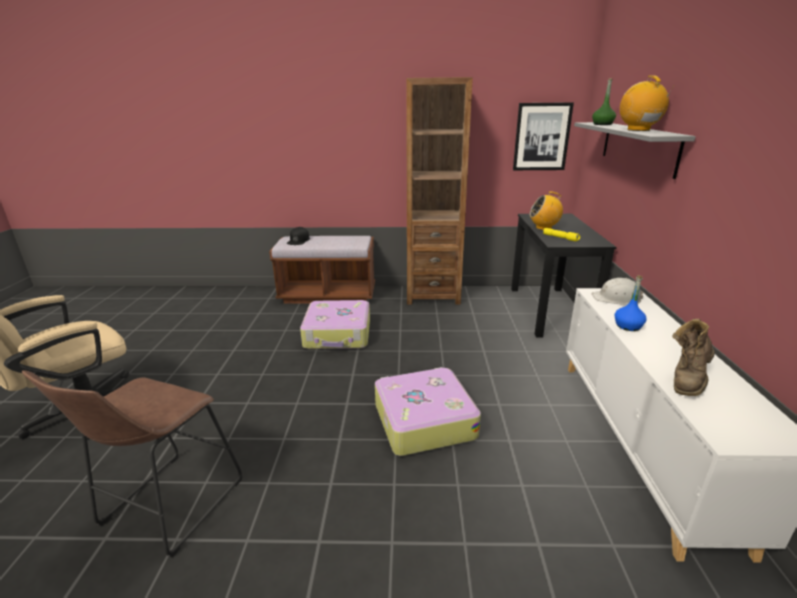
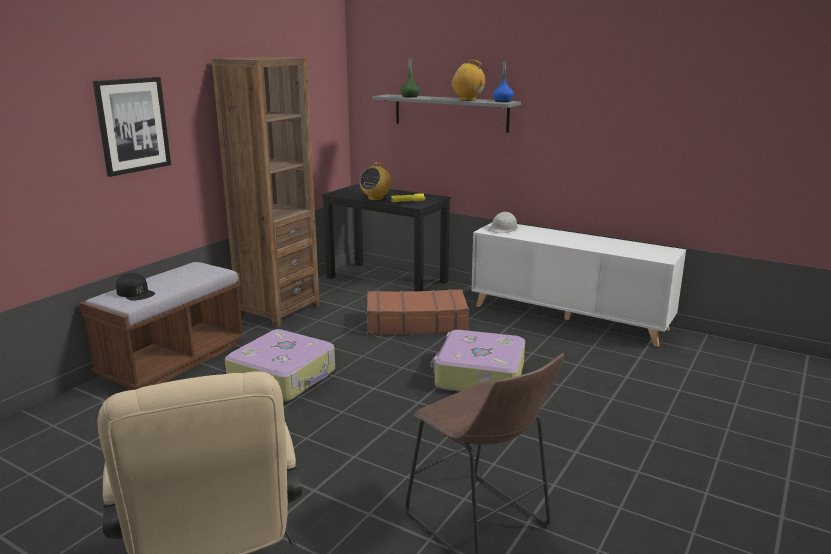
camera: 60 degrees left, 5 degrees down
(486, 352) = (416, 323): none -> brown suitcase
(541, 137) = (323, 112): picture -> picture (133, 125)
(628, 326) = (543, 239): blue bottle -> blue bottle (502, 101)
(687, 380) = (612, 248): brown boot -> none

